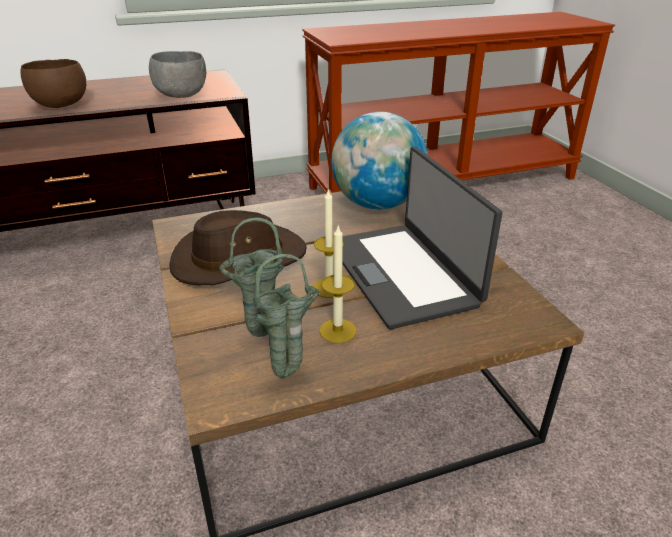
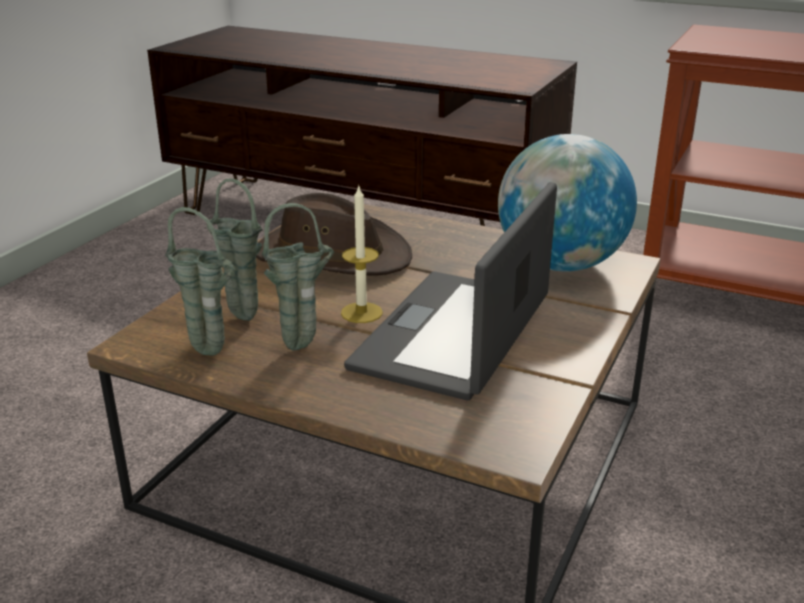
camera: 45 degrees right, 5 degrees down
(59, 105) = (347, 62): brown bowl -> none
(182, 96) = (469, 78): grey bowl -> none
(337, 331) = (303, 347): candle -> green vase

